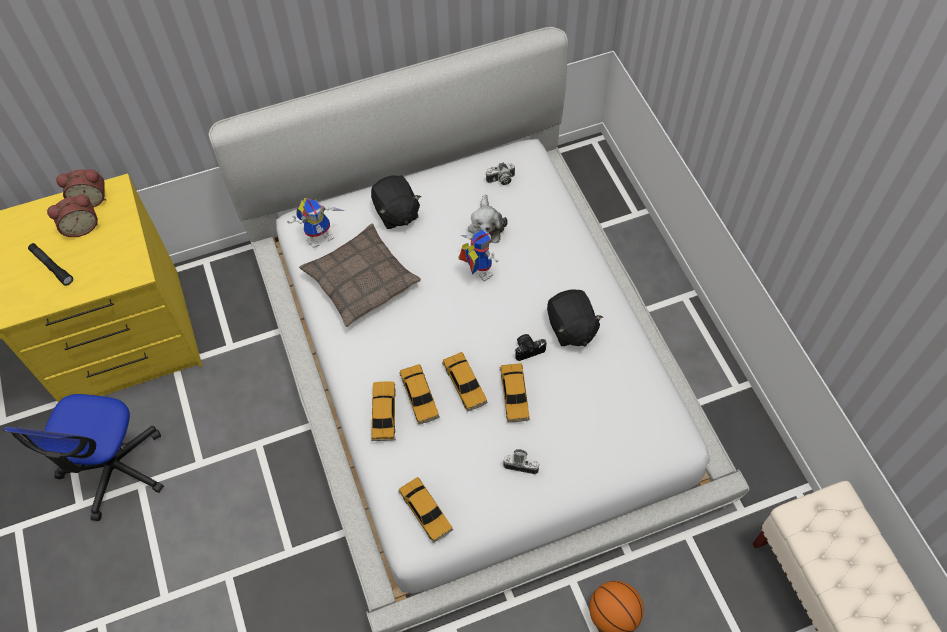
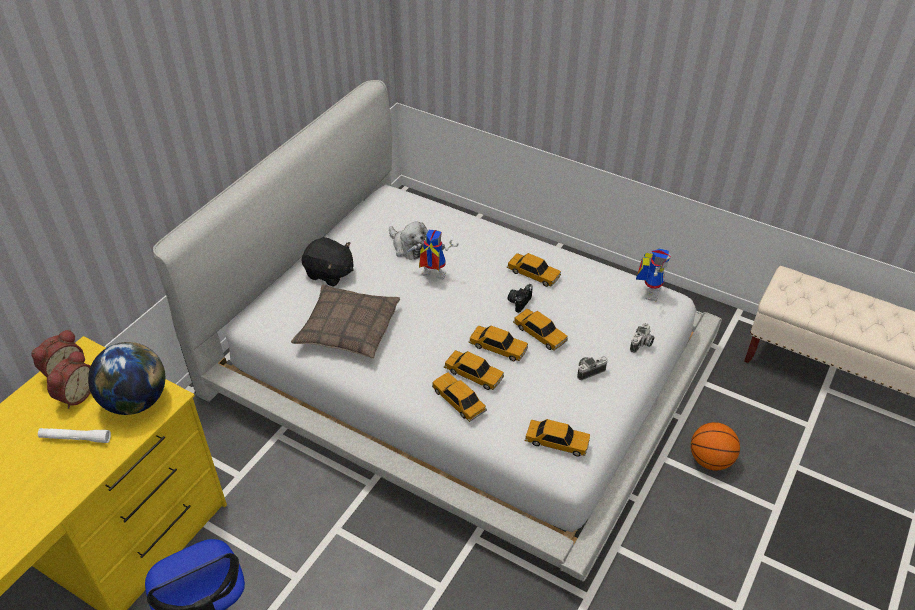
camera: 40 degrees left, 15 degrees down
(52, 266) = (75, 438): black flashlight -> white flashlight
(113, 260) = (136, 401): none -> globe
(320, 235) = (281, 318): toy robot -> toy robot (649, 290)
(501, 180) = (389, 216): camera -> camera (641, 344)
(571, 328) = (533, 274): black plush toy -> toy car

